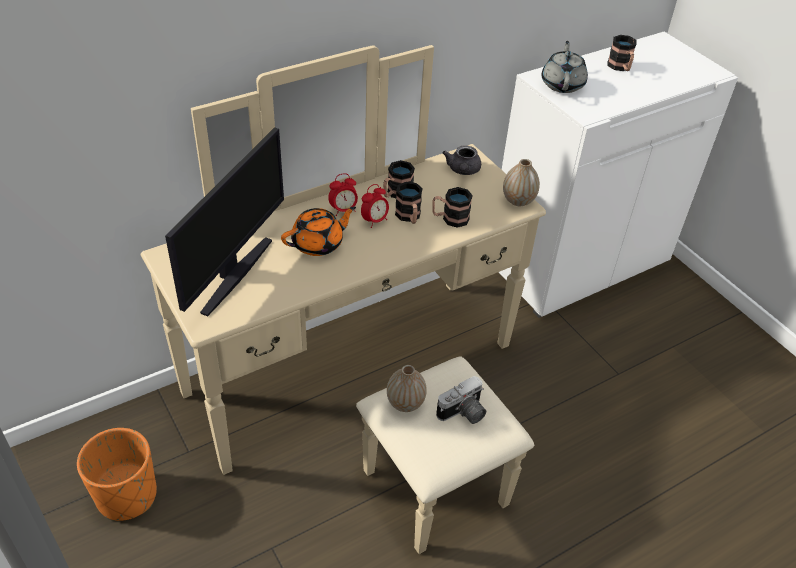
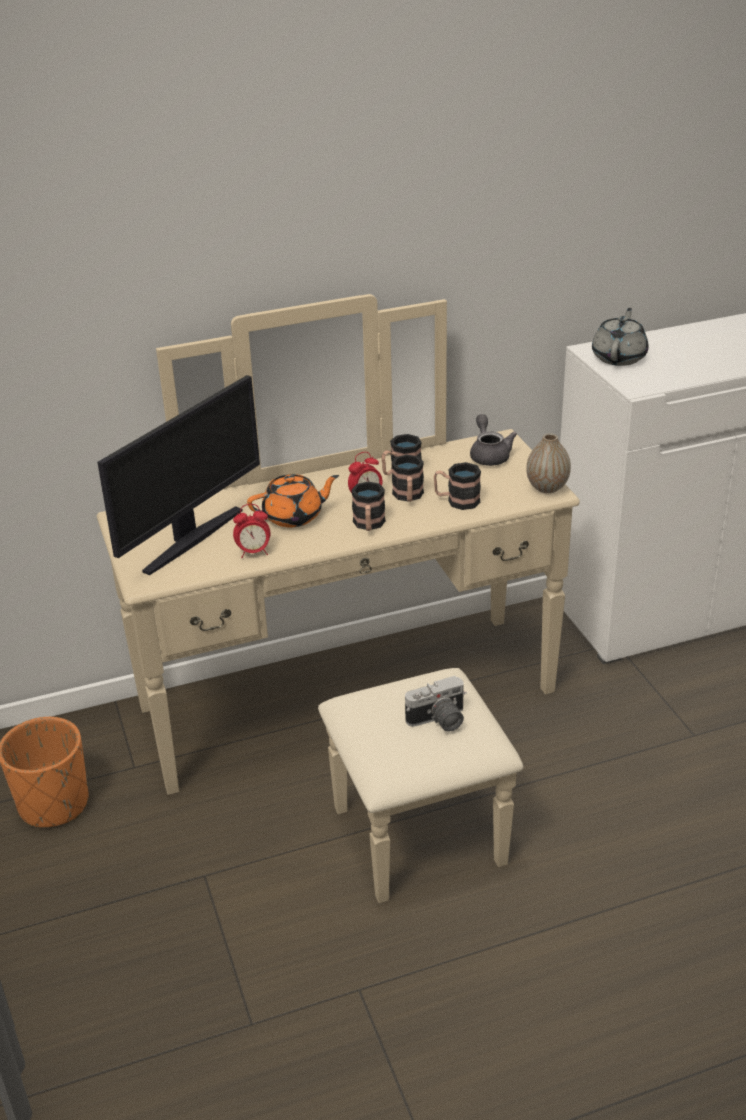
camera: 15 degrees right, 10 degrees down
(343, 210) = (333, 486): alarm clock -> alarm clock (254, 552)
(405, 403) = (372, 705): vase -> none
(462, 171) = (489, 455): grey teapot -> grey teapot turned 150 degrees clockwise
(620, 67) = (701, 343): mug -> mug (369, 525)

